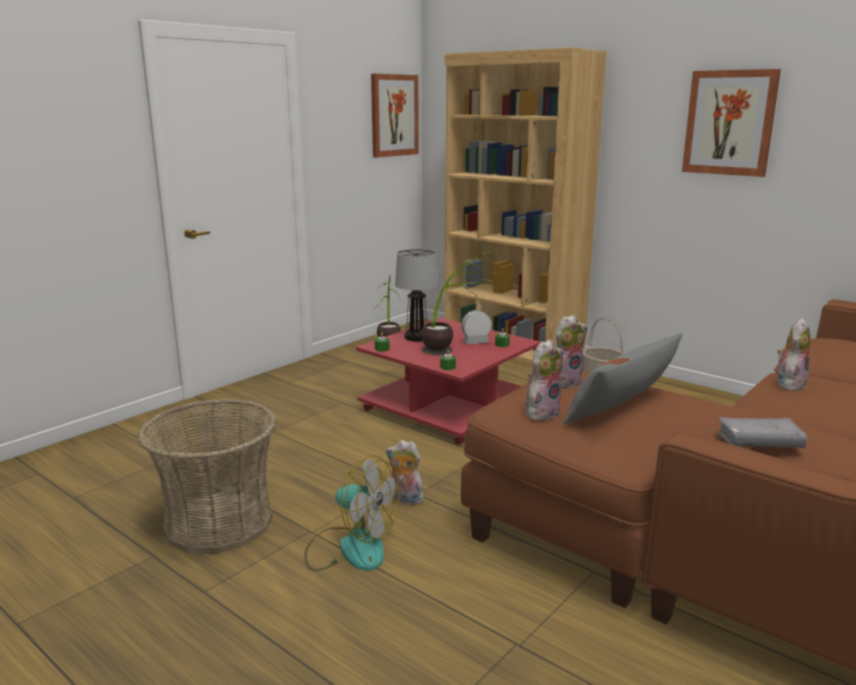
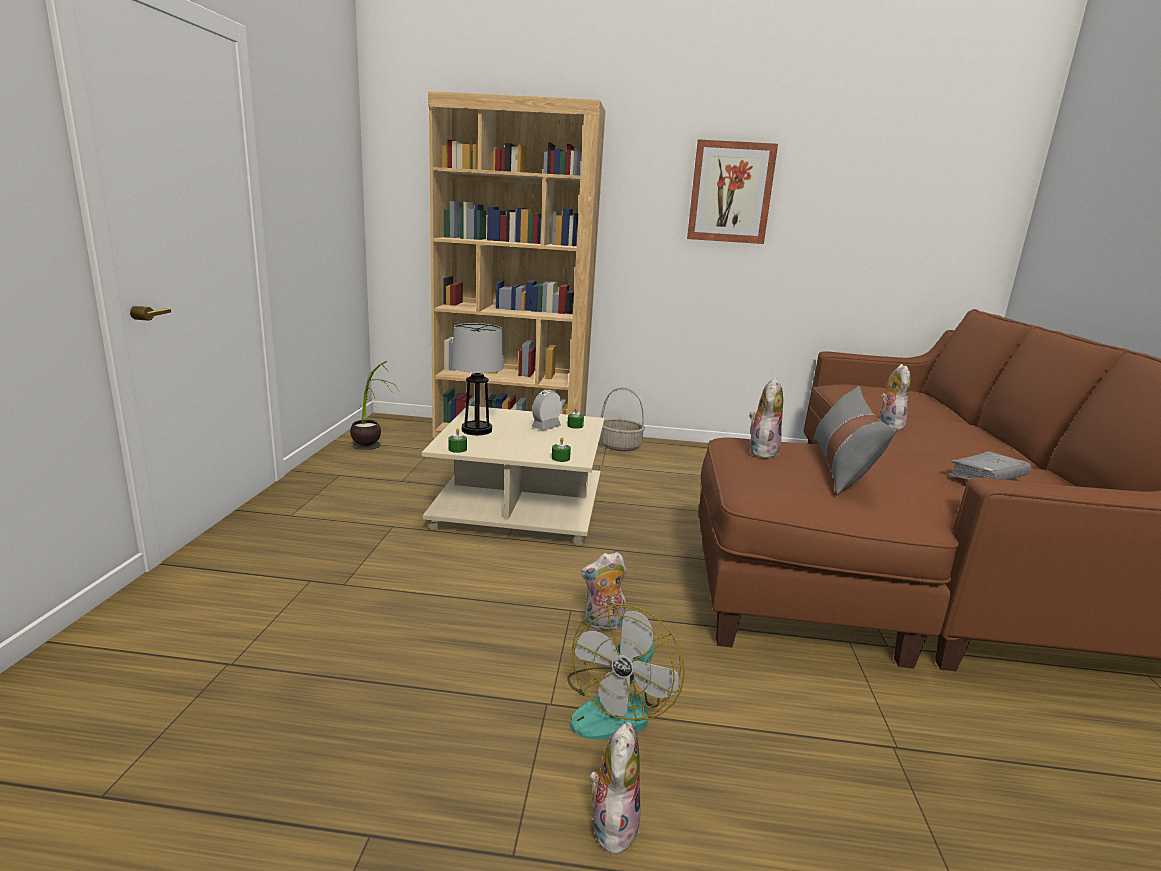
camera: 35 degrees left, 0 degrees up
(218, 523) = (414, 740): basket -> none
(351, 547) = (618, 706): fan -> fan turned 120 degrees clockwise
(394, 115) = (341, 164): picture -> none
(449, 408) = (521, 507): red coffee table -> beige coffee table
(455, 352) = (542, 440): potted plant -> none
(541, 412) = (796, 486): plush toy -> plush toy (612, 824)

